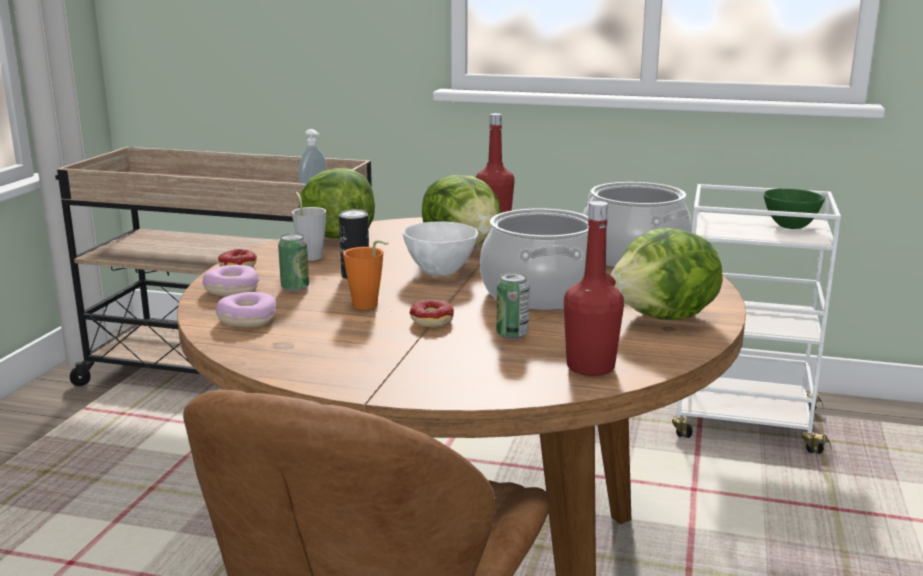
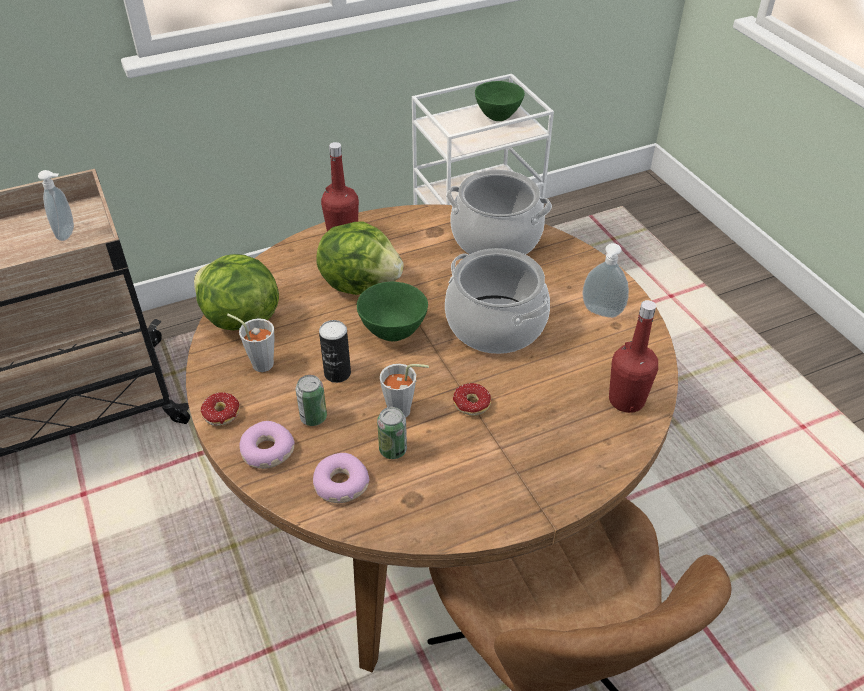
camera: 40 degrees left, 25 degrees up
(368, 307) = (404, 411): orange cup -> grey cup
(441, 272) = (394, 332): white bowl -> green bowl
(512, 334) = (540, 389): can -> can (393, 450)
(665, 318) = (601, 313): lettuce -> soap dispenser

